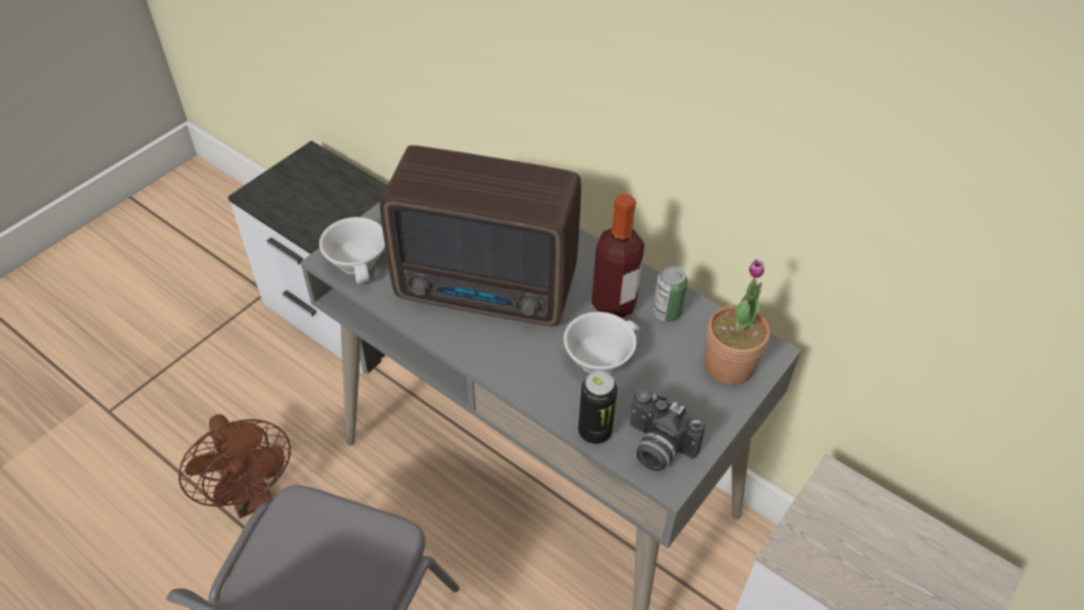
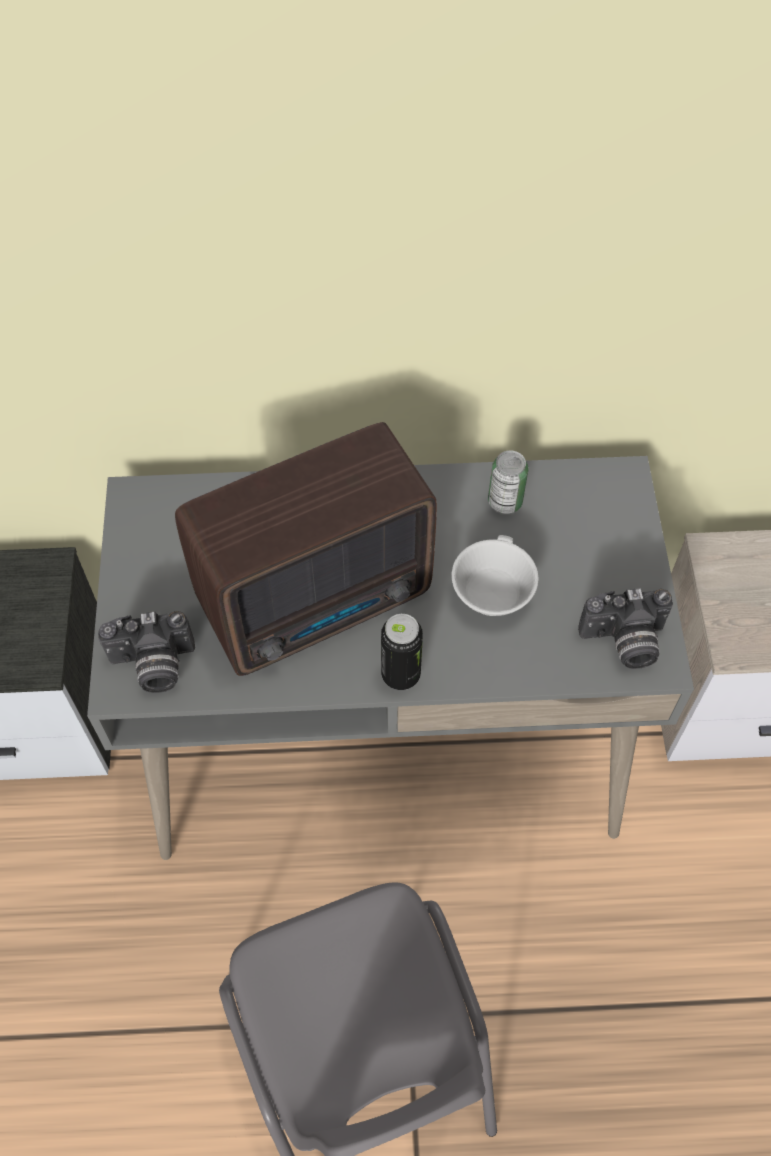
camera: 40 degrees left, 10 degrees up
(252, 496) = (117, 994): brown fan -> none
(360, 261) = (153, 666): white cup -> camera
(594, 432) = (560, 669): can -> can (400, 675)
(614, 304) = (451, 528): bottle -> none
(729, 365) = (606, 516): potted plant -> none

